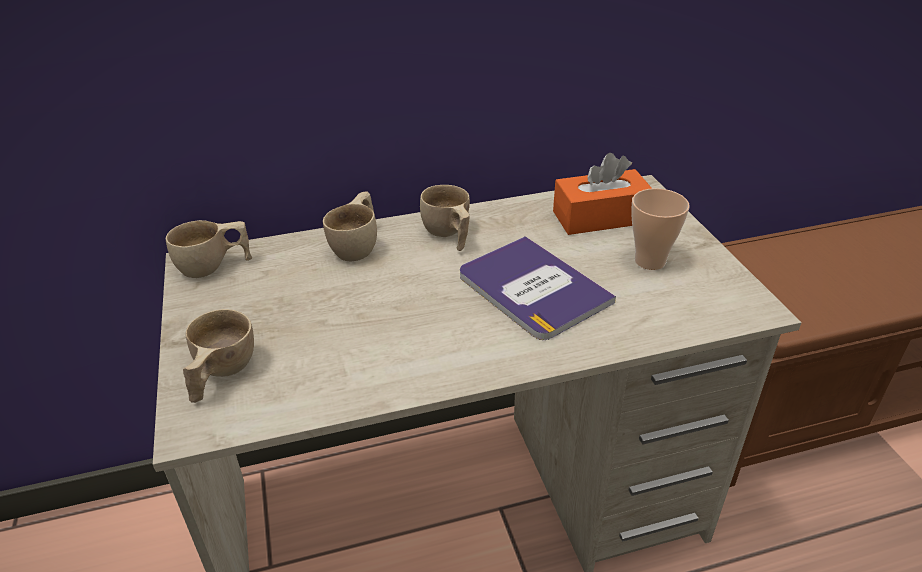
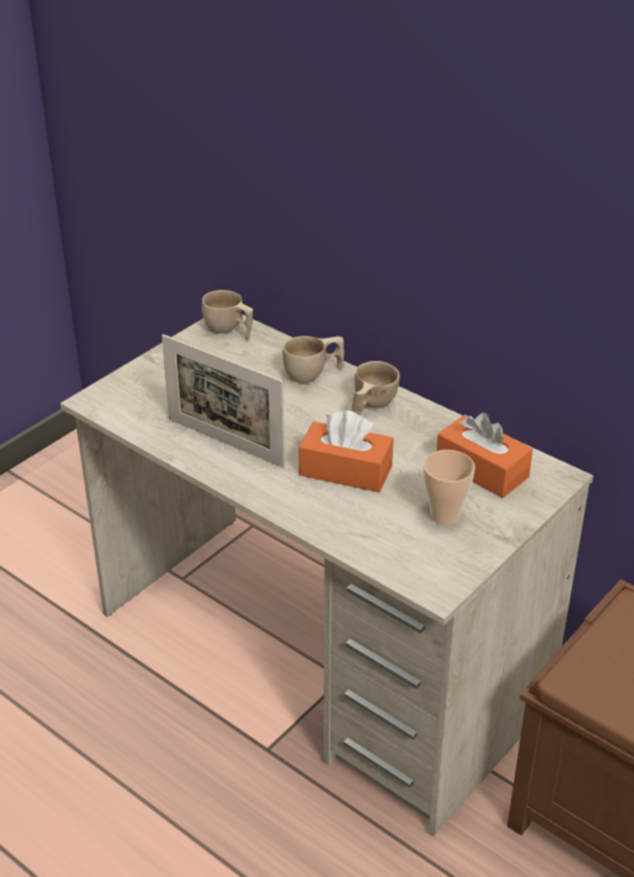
camera: 55 degrees right, 0 degrees up
(220, 375) = (139, 387): beige cup -> none
(403, 349) = (225, 442): none -> picture frame
(532, 288) = (345, 471): book -> orange tissue box

